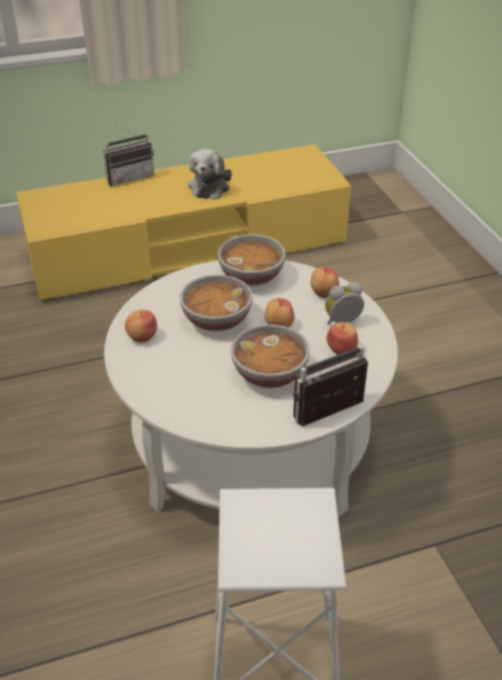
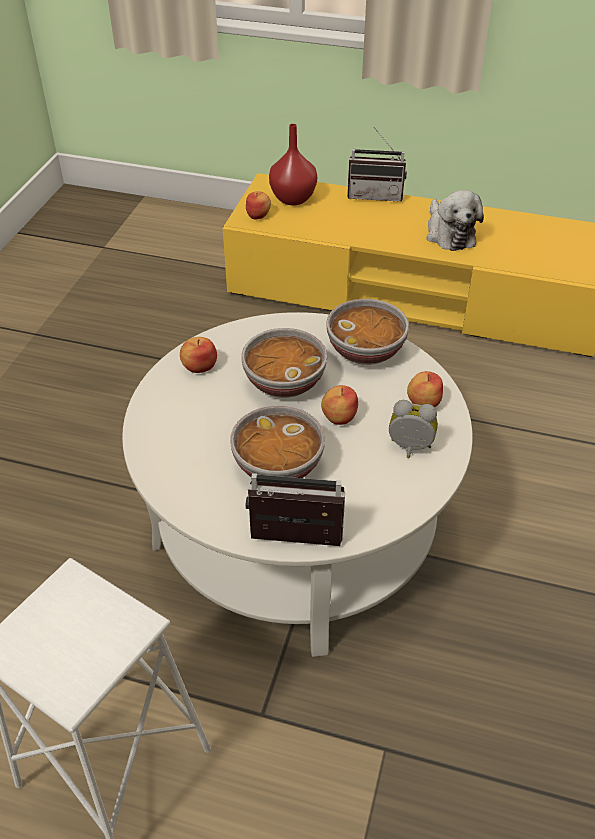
camera: 35 degrees right, 5 degrees up
(66, 201) = (292, 199): none -> red vase
(209, 186) = (449, 234): plush toy -> plush toy turned 60 degrees counterclockwise
(342, 349) = (379, 476): apple -> apple (258, 215)

